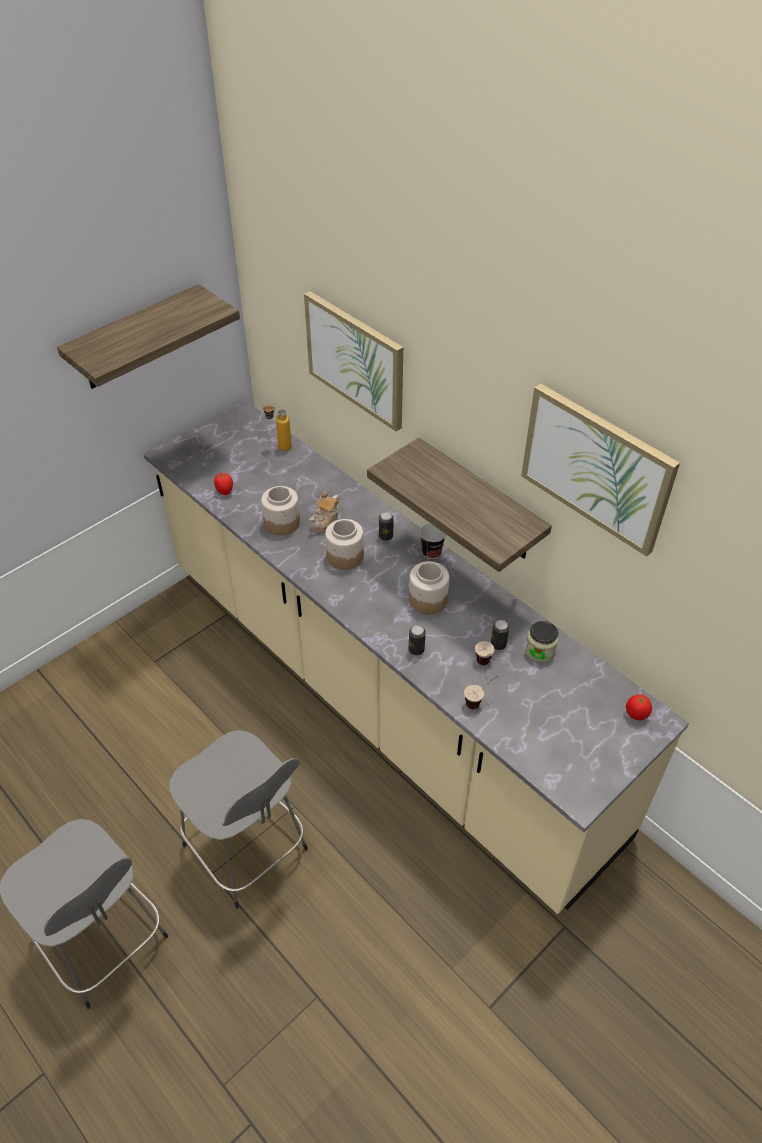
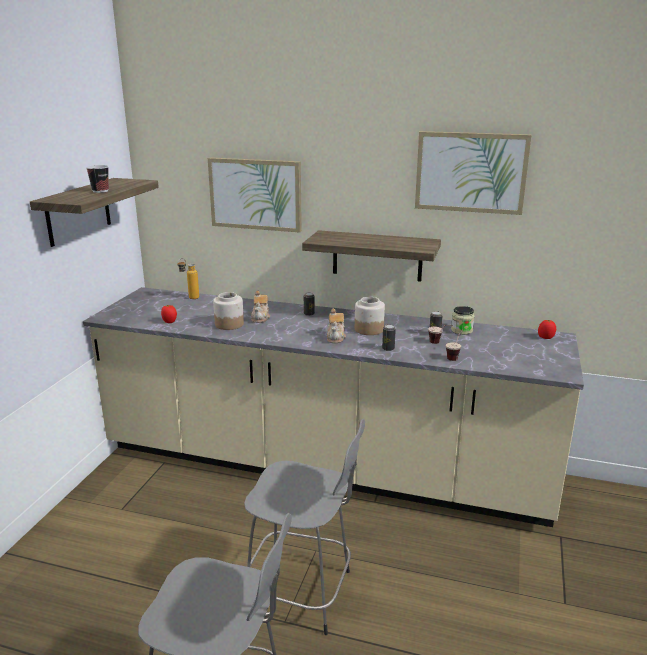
camera: 30 degrees left, 25 degrees down
(344, 556) = (291, 327): jar -> none
(376, 600) = (336, 337): none -> teapot
(431, 552) = (347, 313): cup -> cup (100, 191)

